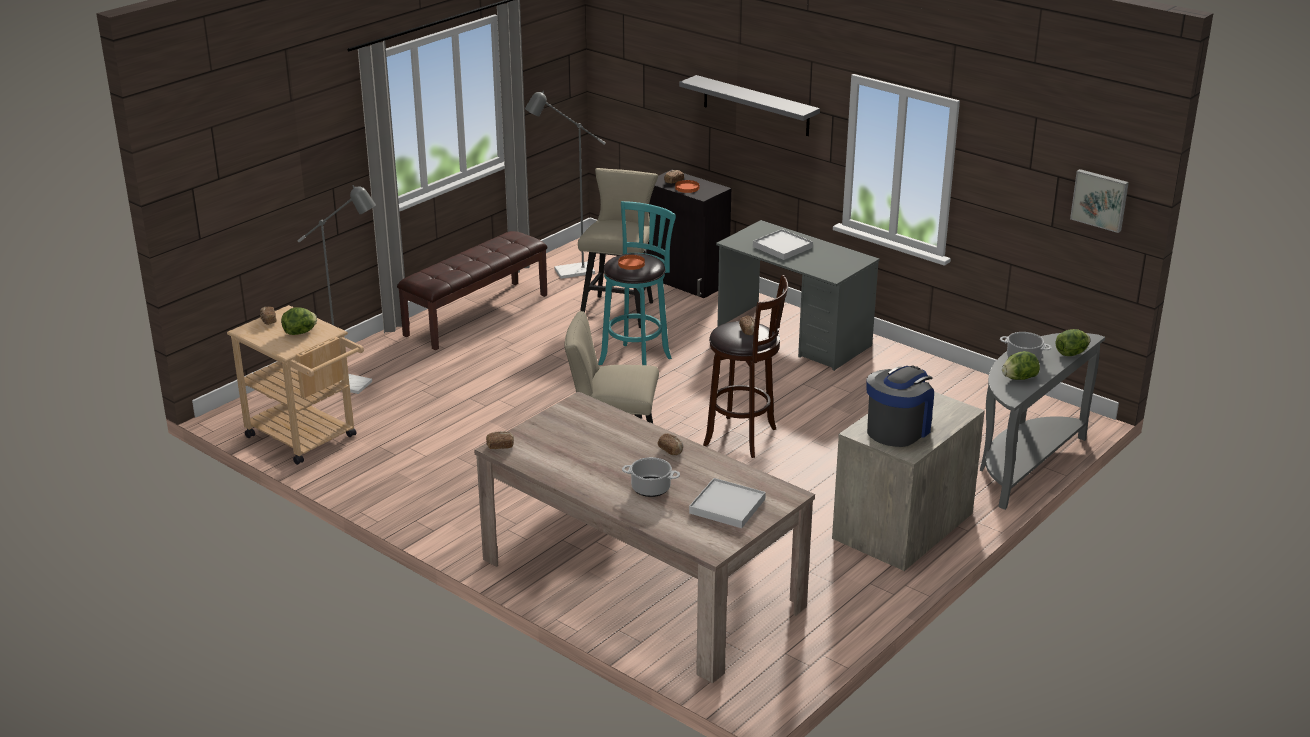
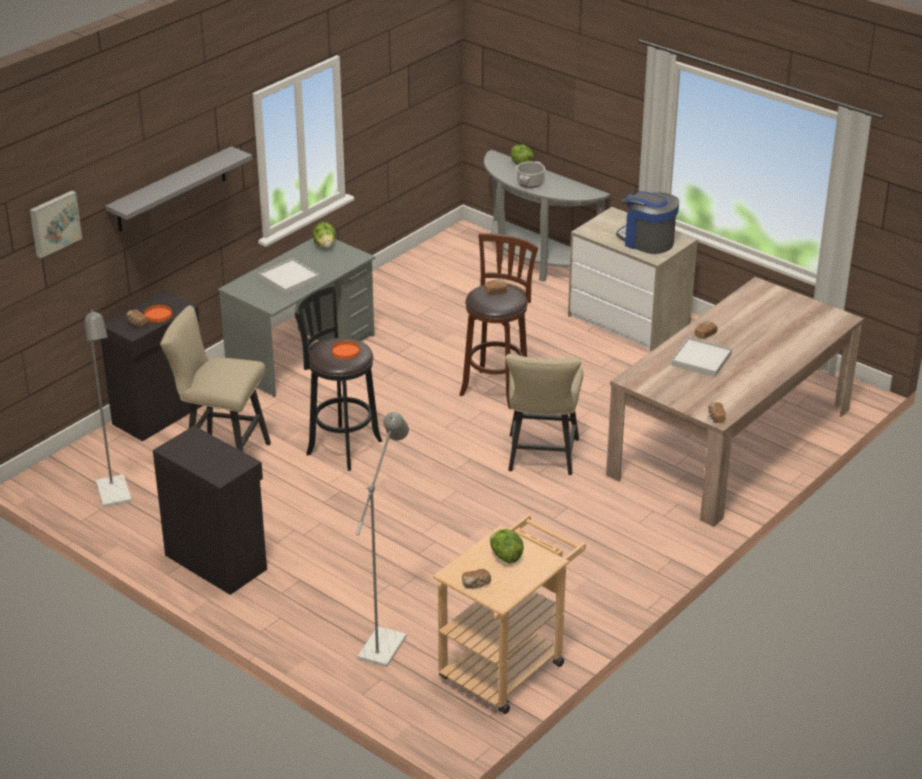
camera: 90 degrees left, 5 degrees up
(476, 314) = (216, 561): brown bench -> black cabinet
(637, 359) = (340, 446): turquoise stool -> black stool
(650, 488) = (765, 344): cooking pot -> none
(727, 506) = (782, 311): white tray -> white tray (701, 360)
(1019, 378) = (564, 187): lettuce -> lettuce (325, 246)
(1100, 199) = (437, 62): picture -> picture (54, 223)

